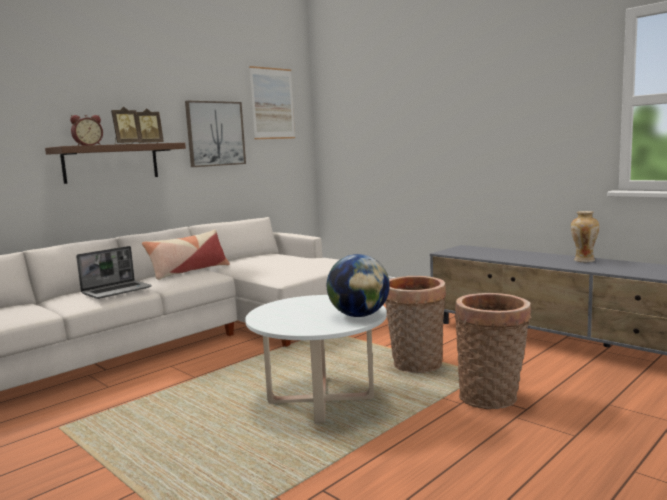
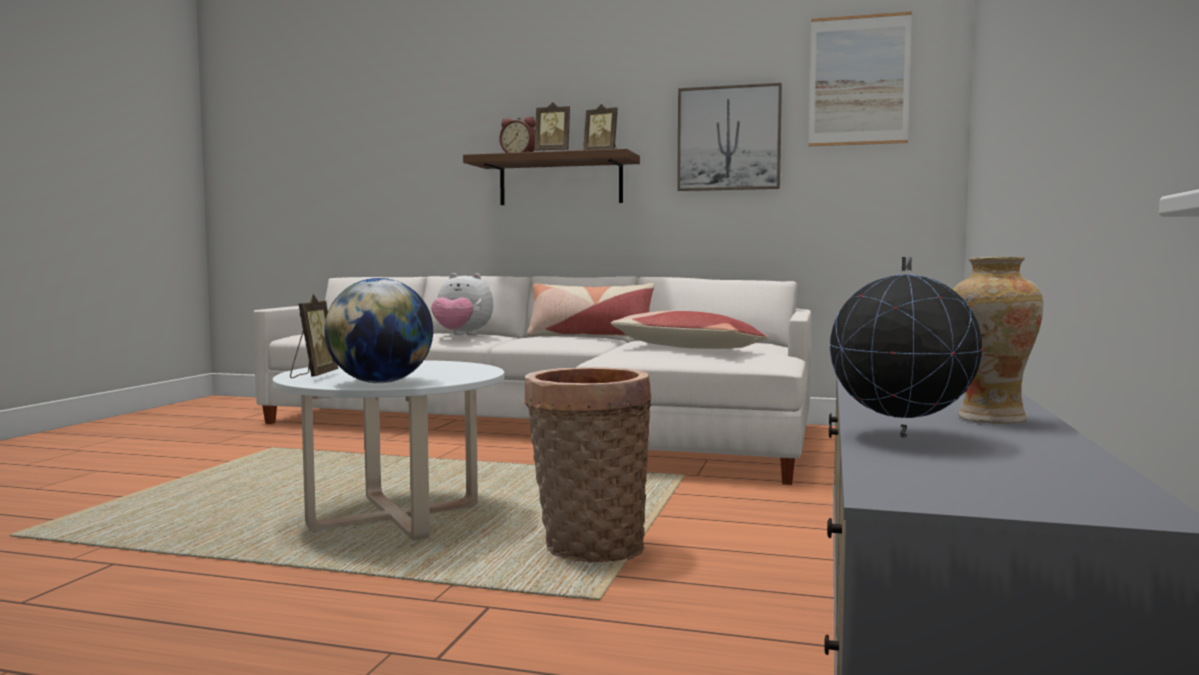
camera: 60 degrees right, 5 degrees down
(117, 291) = (461, 335): laptop -> plush toy
(291, 264) = (686, 348): none -> pillow
(308, 327) = (313, 376): none -> picture frame
(492, 397) = (478, 621): basket -> none
(610, 270) = (900, 437): none -> globe

